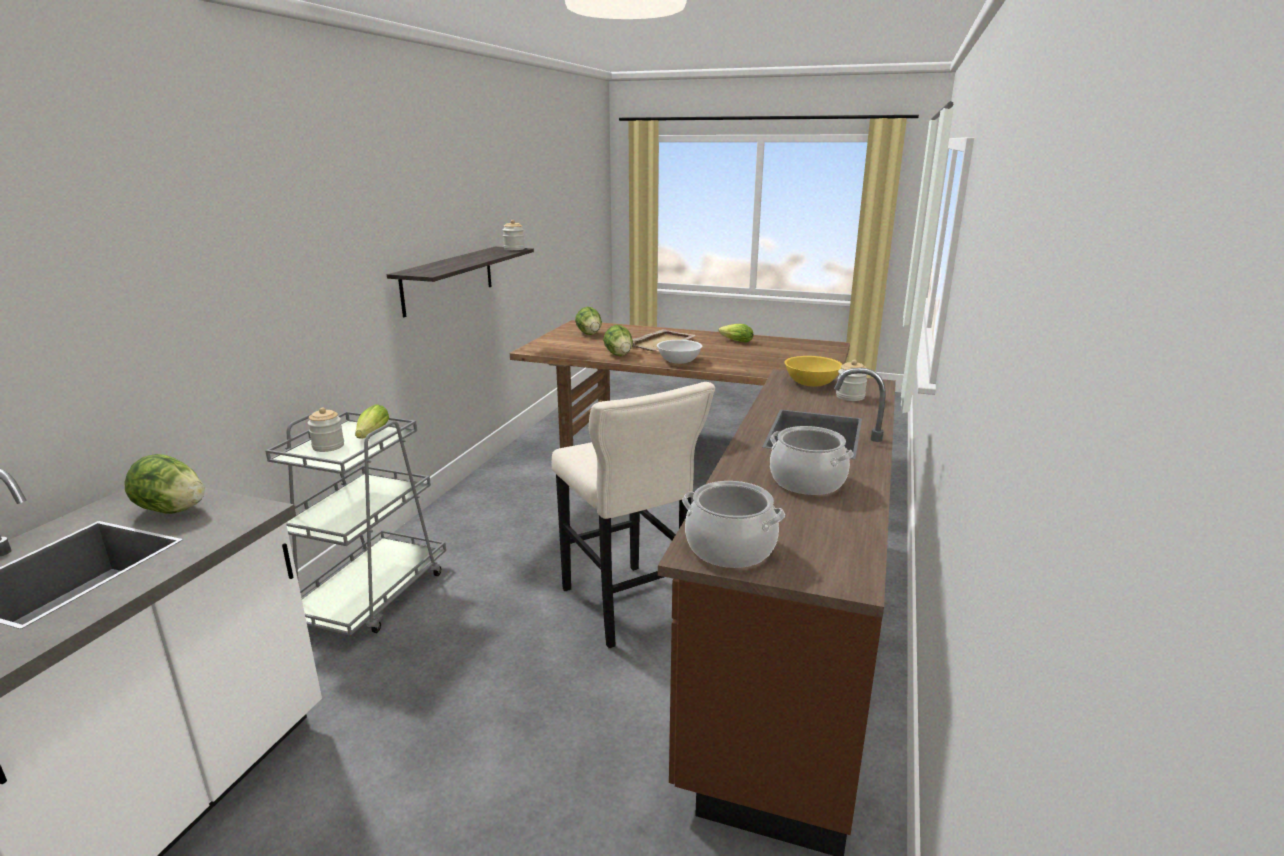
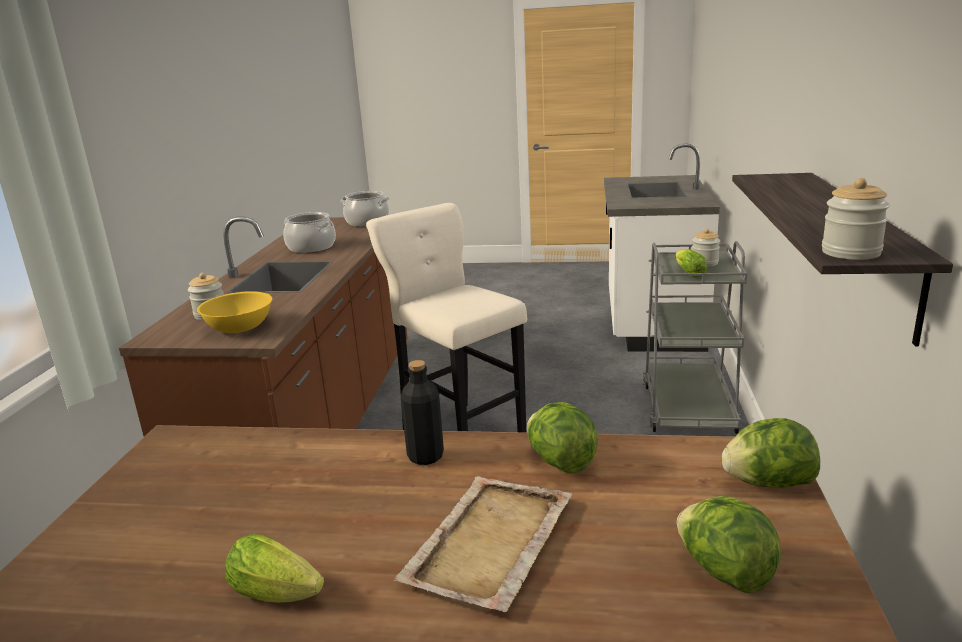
camera: 170 degrees right, 0 degrees up
(172, 510) = (663, 201): lettuce -> lettuce (768, 483)
(679, 361) = (425, 456): white bowl -> black bottle

